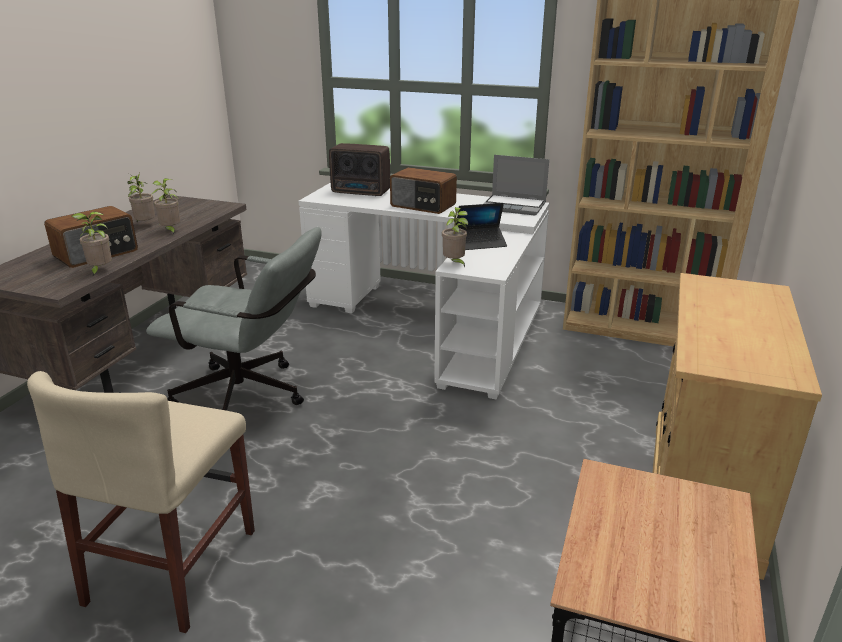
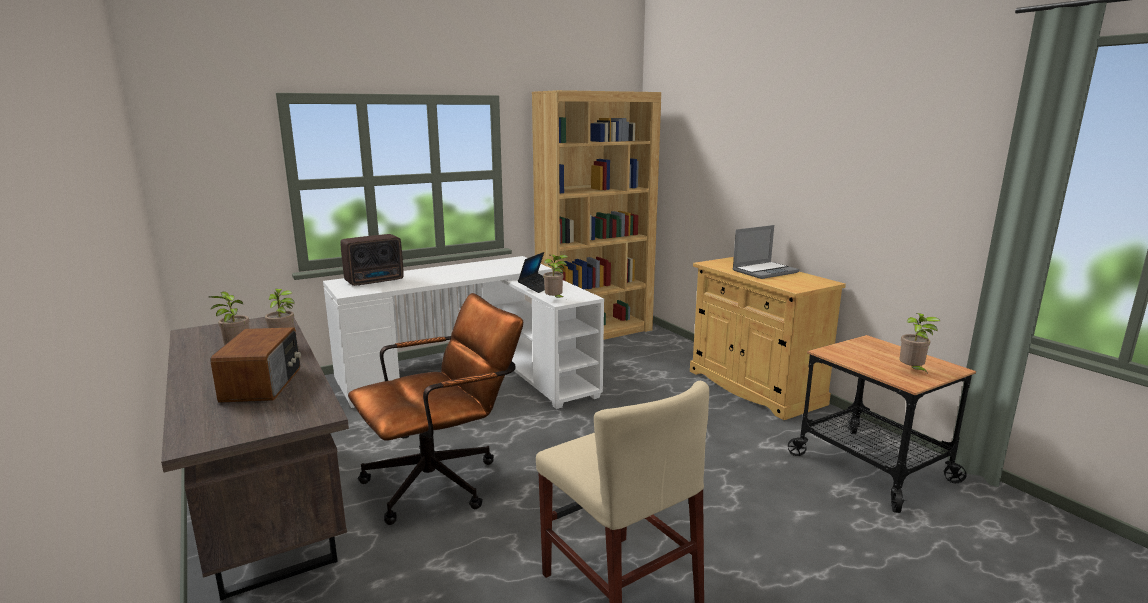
camera: 50 degrees left, 10 degrees down
(100, 271) = (316, 390): potted plant -> potted plant (912, 371)
(251, 397) = (443, 480): grey office chair -> brown office chair
(423, 206) = (450, 276): radio -> none
(515, 206) = (510, 262): laptop -> laptop (765, 271)

